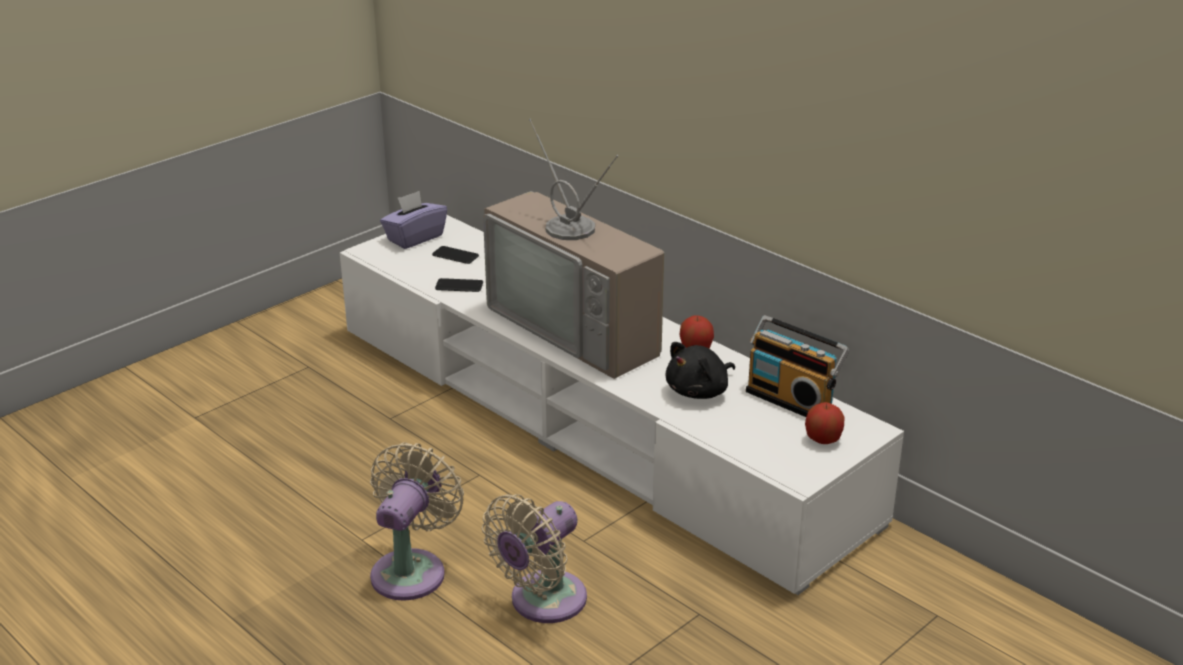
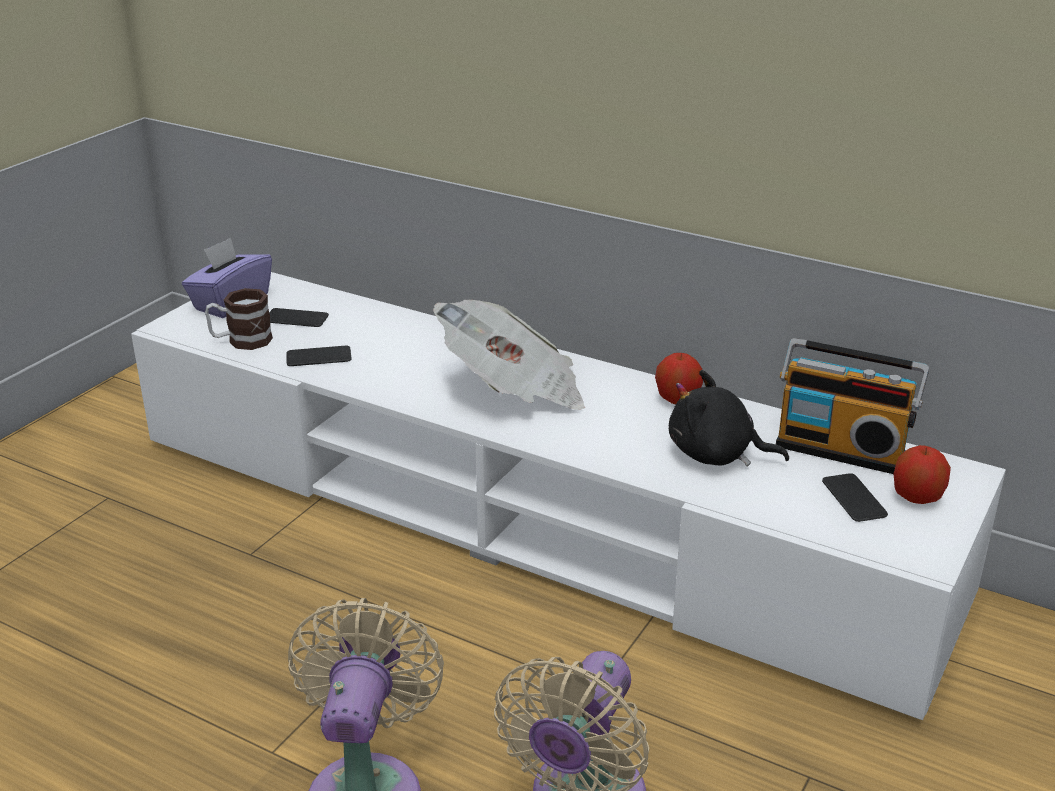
camera: 15 degrees left, 0 degrees up
(411, 267) = (241, 341): none -> mug
(582, 327) = (513, 390): television -> newspaper
(699, 391) = (716, 455): black plush toy -> black plush toy turned 75 degrees clockwise
(777, 434) = (854, 498): none -> phone

